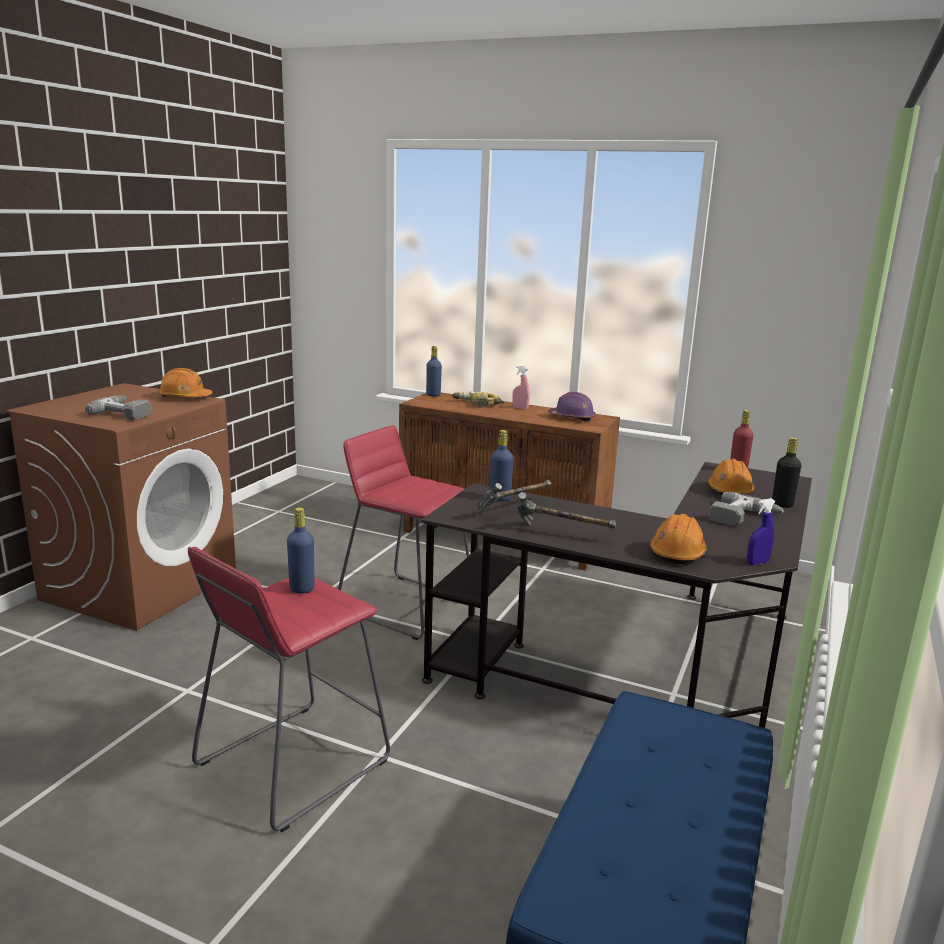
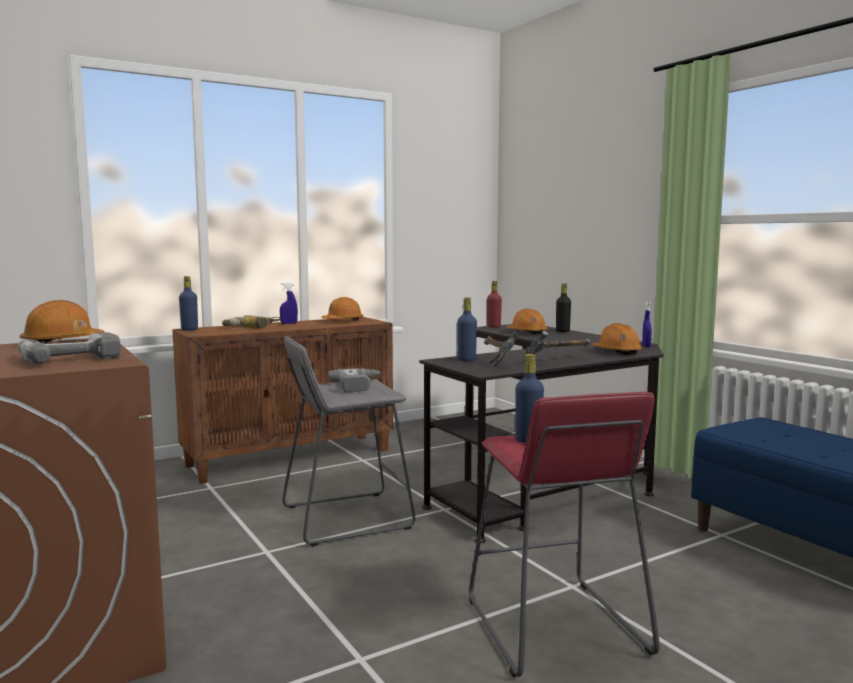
camera: 55 degrees left, 10 degrees down
(406, 606) = (346, 518): red stool -> grey stool
(520, 408) = (289, 323): pink spray bottle -> blue spray bottle
(572, 418) = (343, 321): purple hard hat -> orange hard hat
(744, 518) = (574, 337): power drill -> power drill (359, 385)

